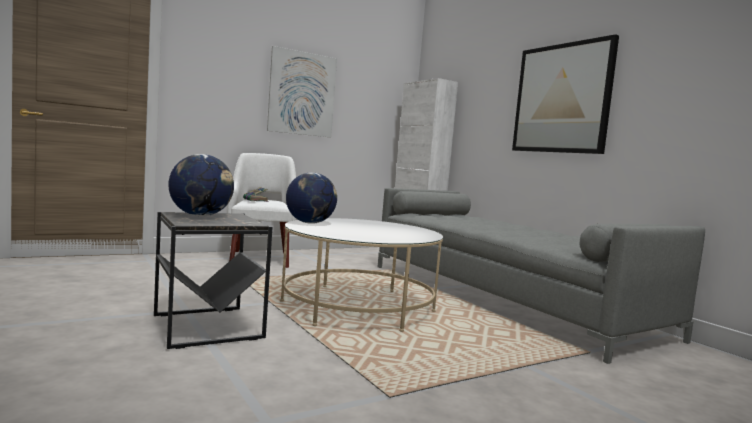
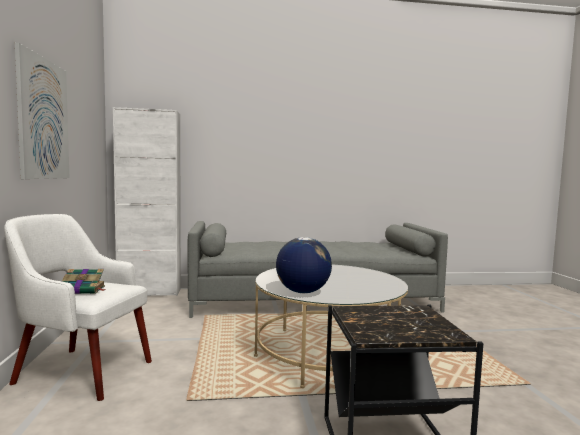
camera: 65 degrees left, 0 degrees up
(200, 215) = (379, 325): globe -> none
(562, 98) = (301, 141): picture -> none

